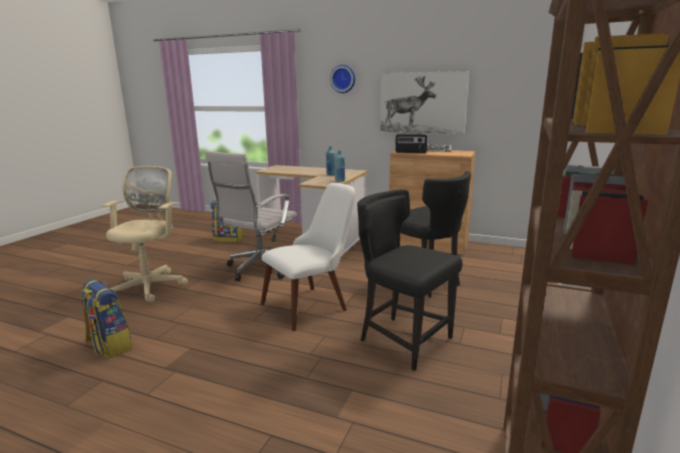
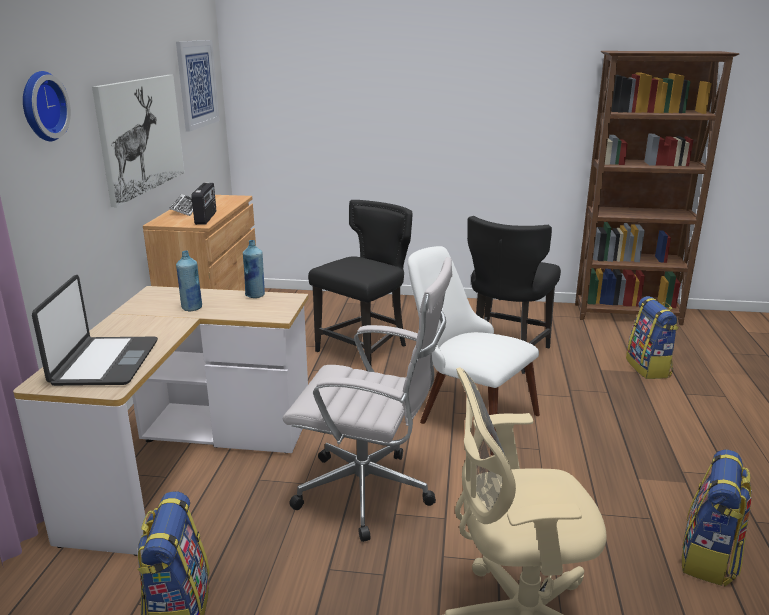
camera: 105 degrees left, 5 degrees up
(286, 169) = (104, 362): none -> laptop
(341, 432) = (649, 368): none -> backpack
(516, 79) = (197, 84): none -> picture

